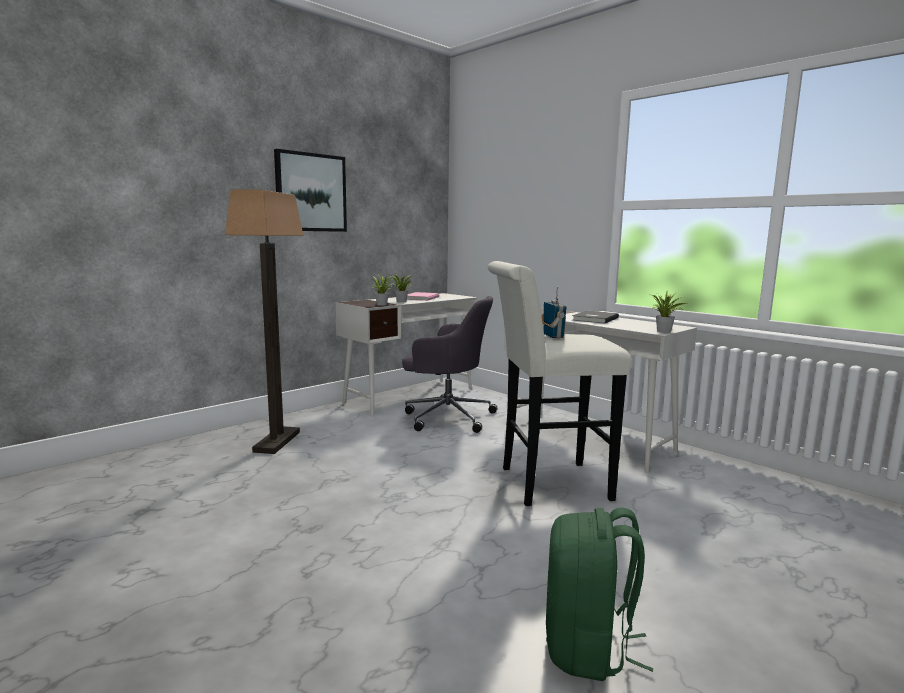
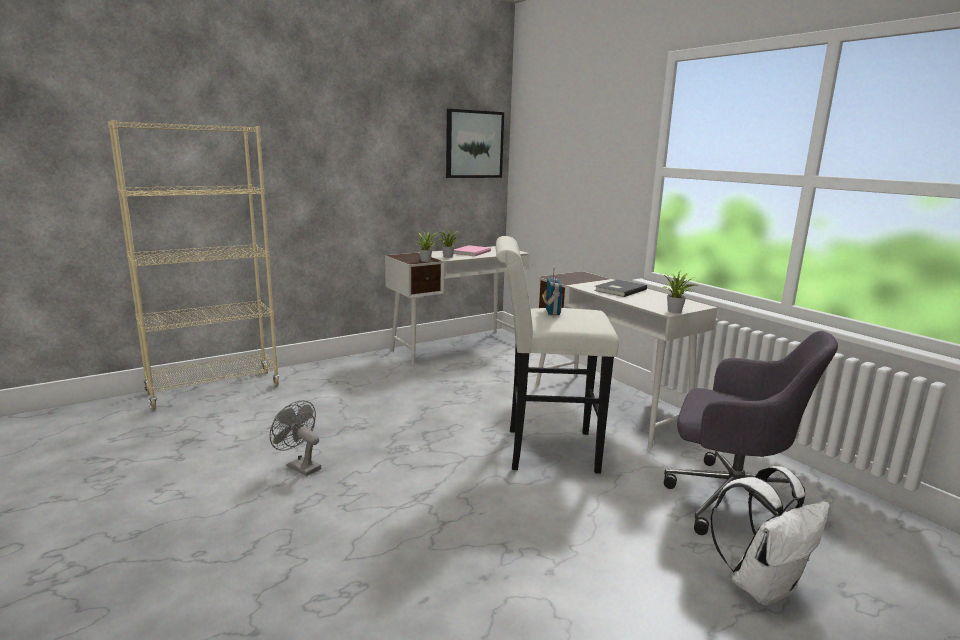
camera: 10 degrees right, 5 degrees up
(157, 454) = (214, 389): none -> beige bookcase
(277, 441) = (317, 385): floor lamp -> none
(290, 526) = (299, 466): none -> grey fan
(310, 192) = (362, 150): picture -> picture (474, 144)
(447, 416) = (482, 372): grey office chair -> grey office chair (730, 501)
(588, 648) = (500, 603): green backpack -> none
(832, 591) = (762, 585): none -> white backpack

